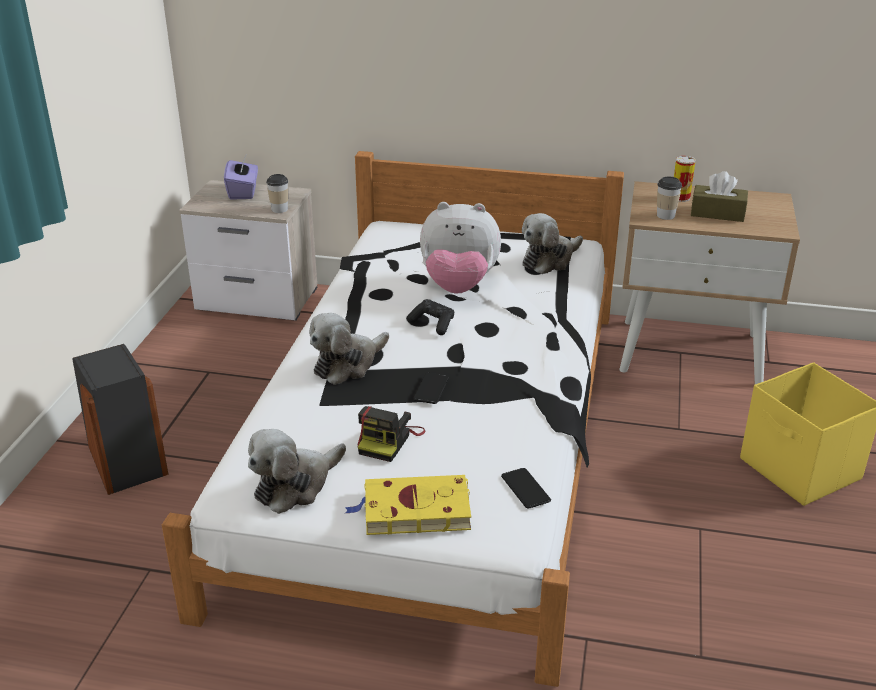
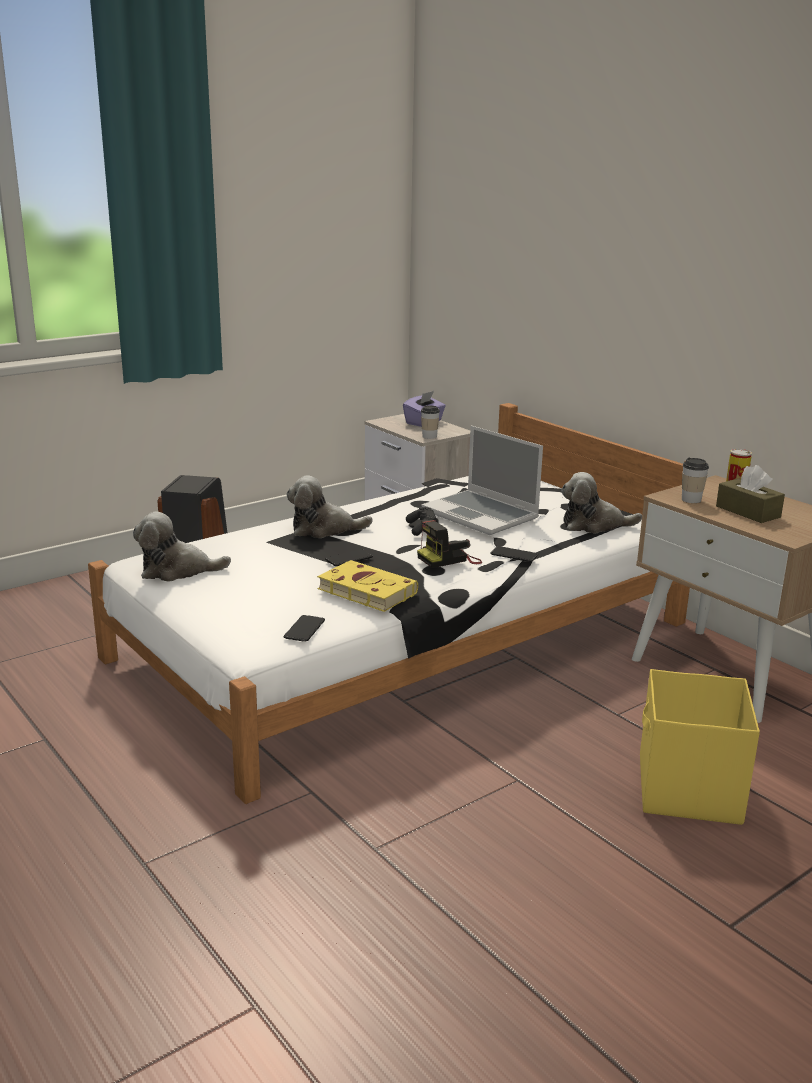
camera: 40 degrees right, 10 degrees down
(389, 440) = (271, 573): camera -> camera (449, 559)
(413, 511) = (214, 609): yellow book -> yellow book (364, 591)
(458, 286) = (482, 515): plush toy -> laptop
(551, 321) = (514, 555): none -> phone

